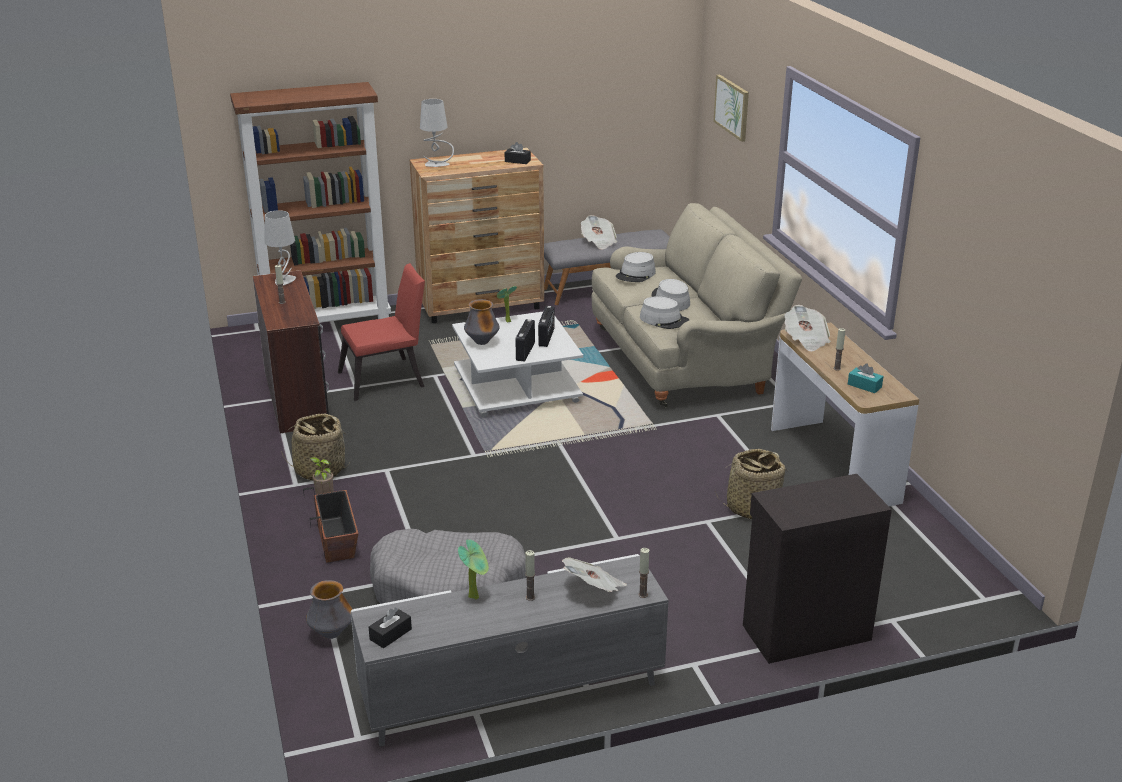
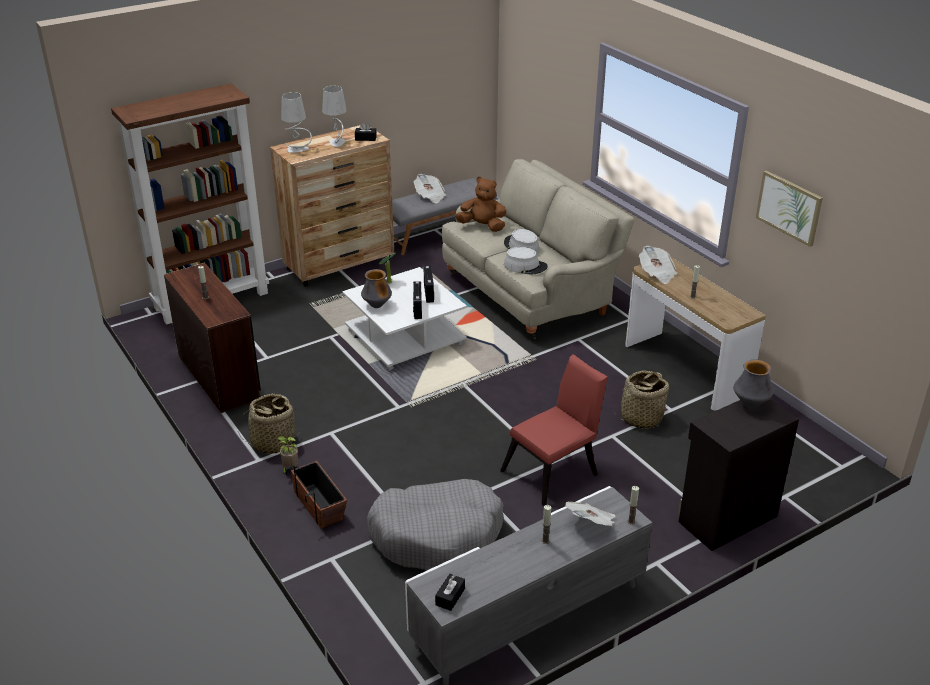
camera: 15 degrees left, 5 degrees up
(284, 281) = (196, 276): grey table lamp -> grey table lamp (337, 143)
(331, 633) = (356, 593): vase -> vase (750, 404)
(387, 379) = (290, 346): red chair -> red chair (554, 471)
(475, 596) = (501, 548): potted plant -> none
(636, 274) = (482, 226): grey hat -> brown plush toy
(732, 107) = (538, 74): picture -> picture (789, 207)
(864, 386) = (720, 309): turquoise tissue box -> none

